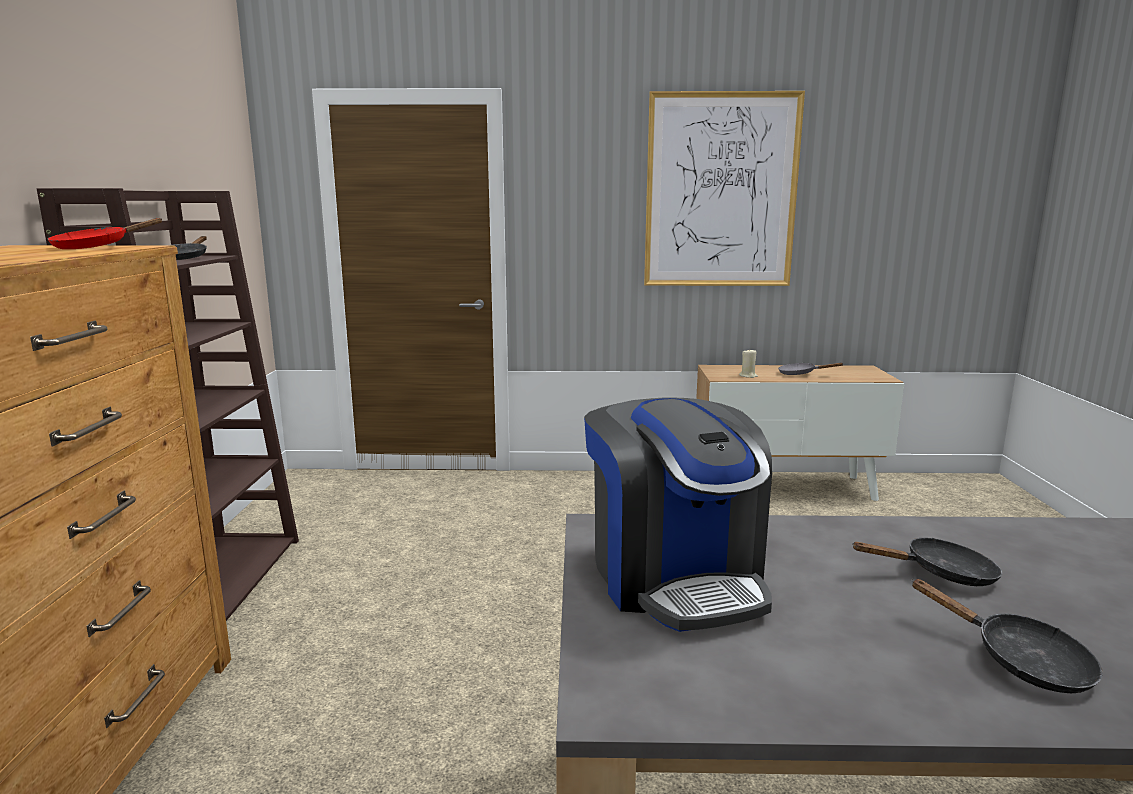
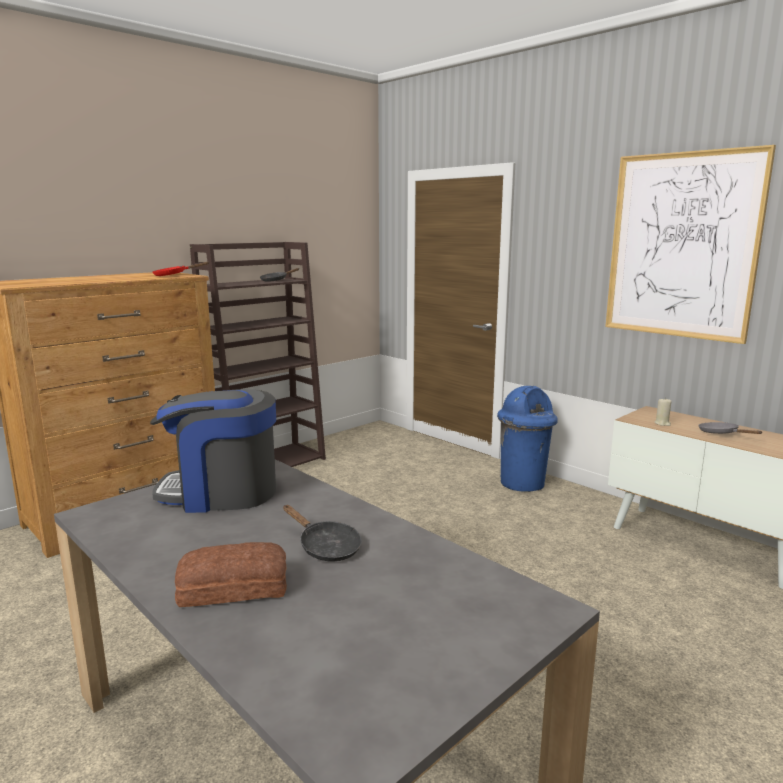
camera: 45 degrees right, 0 degrees up
(575, 487) = (523, 483): none -> blue trash can
(675, 577) = (221, 492): coffee machine -> coffee machine turned 60 degrees clockwise
(1020, 661) = (232, 586): black frying pan -> bread

